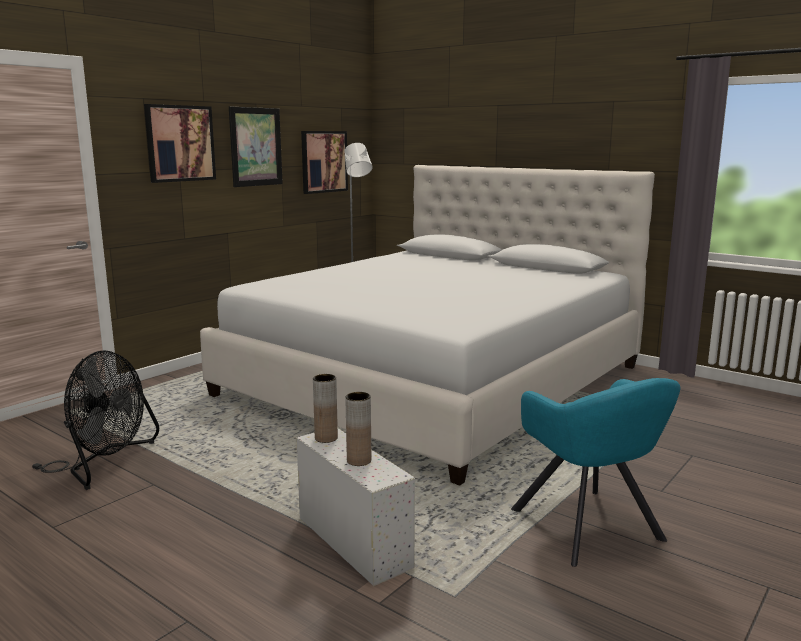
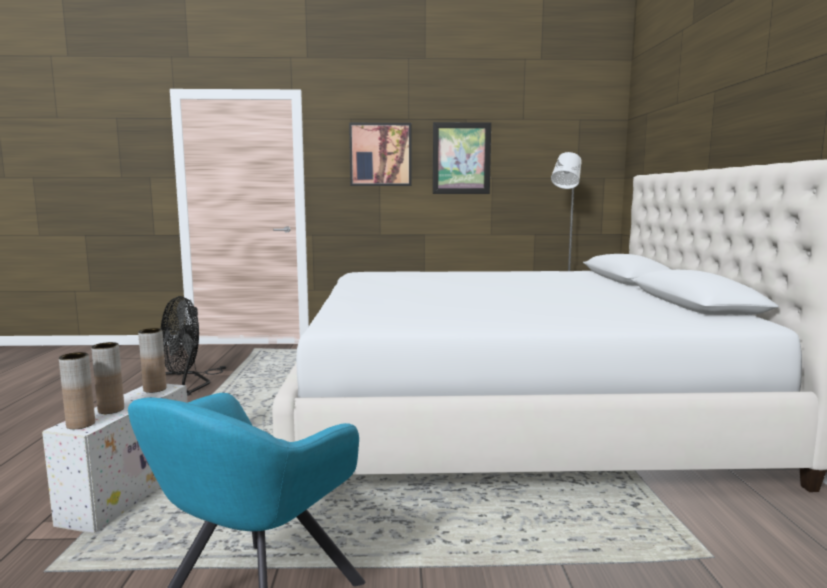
camera: 50 degrees right, 5 degrees down
(101, 463) = (189, 380): black fan -> black fan turned 75 degrees clockwise
(324, 161) = (548, 174): picture -> none
(381, 475) = (80, 424): none -> brown vase

